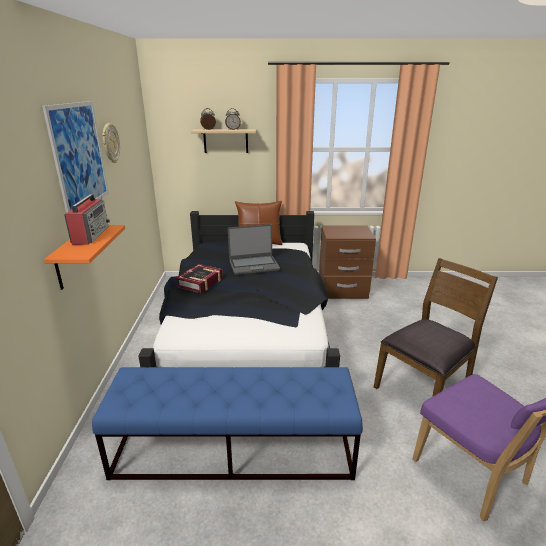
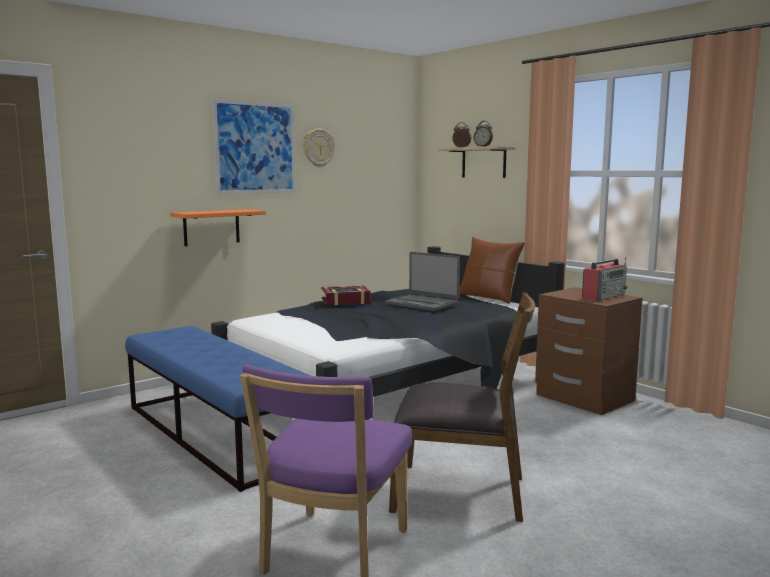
camera: 50 degrees right, 15 degrees down
(91, 235) = (228, 210): radio -> radio (604, 296)

